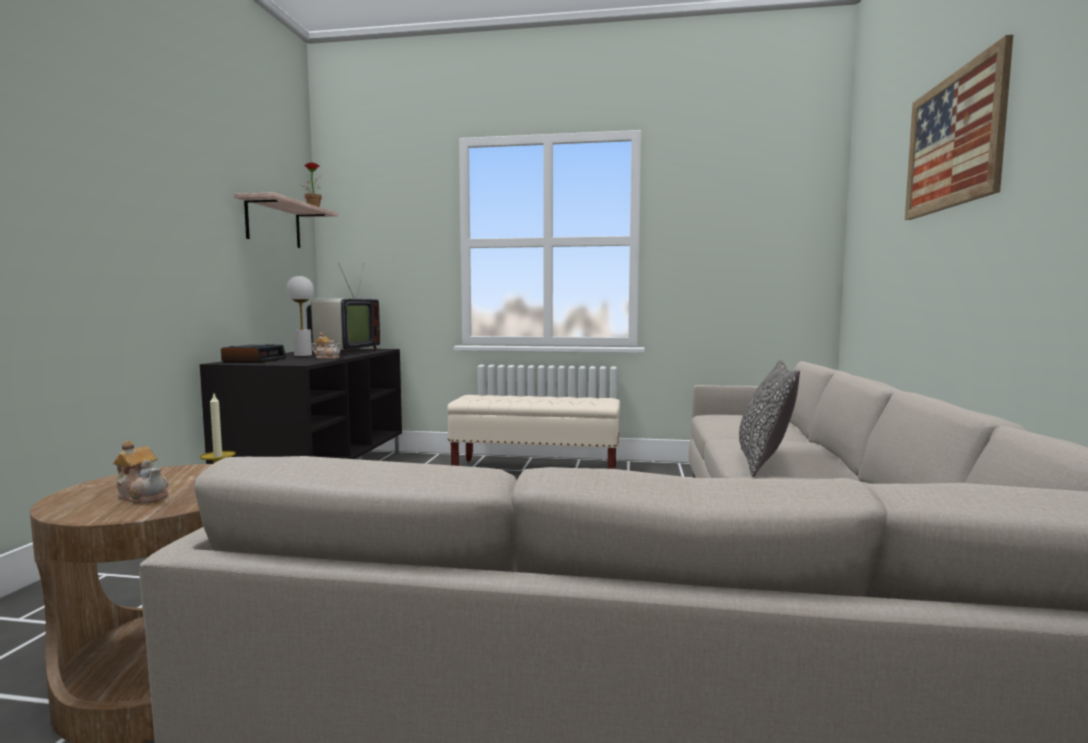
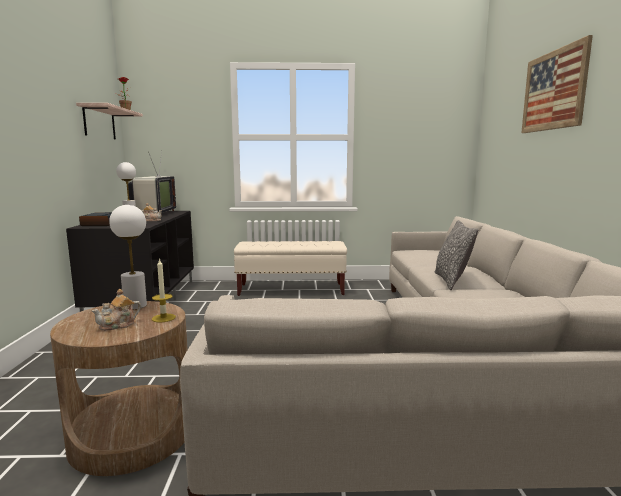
camera: 10 degrees left, 5 degrees up
(143, 496) = (118, 325): teapot -> teapot turned 120 degrees clockwise
(202, 470) = (135, 305): none -> white table lamp

